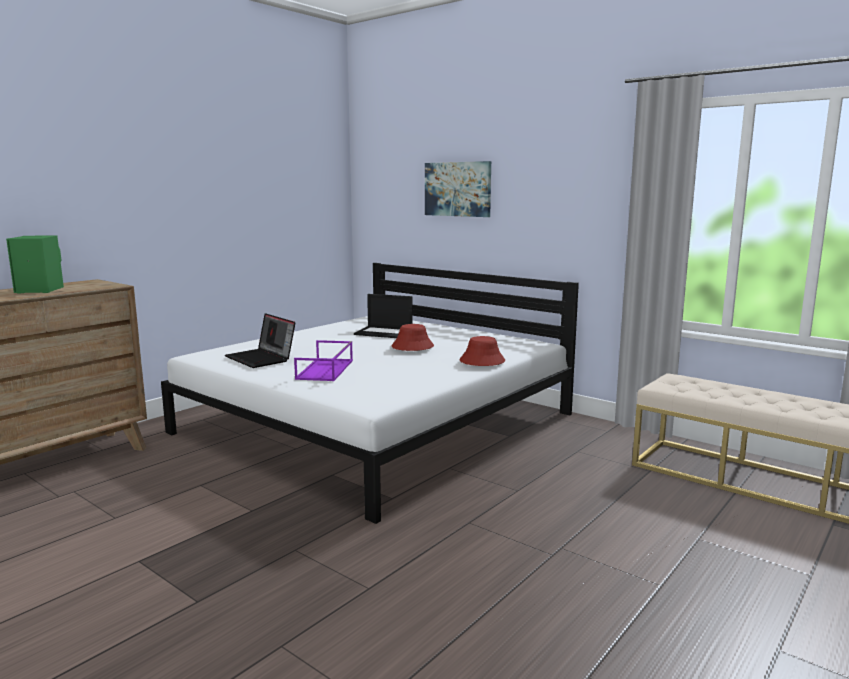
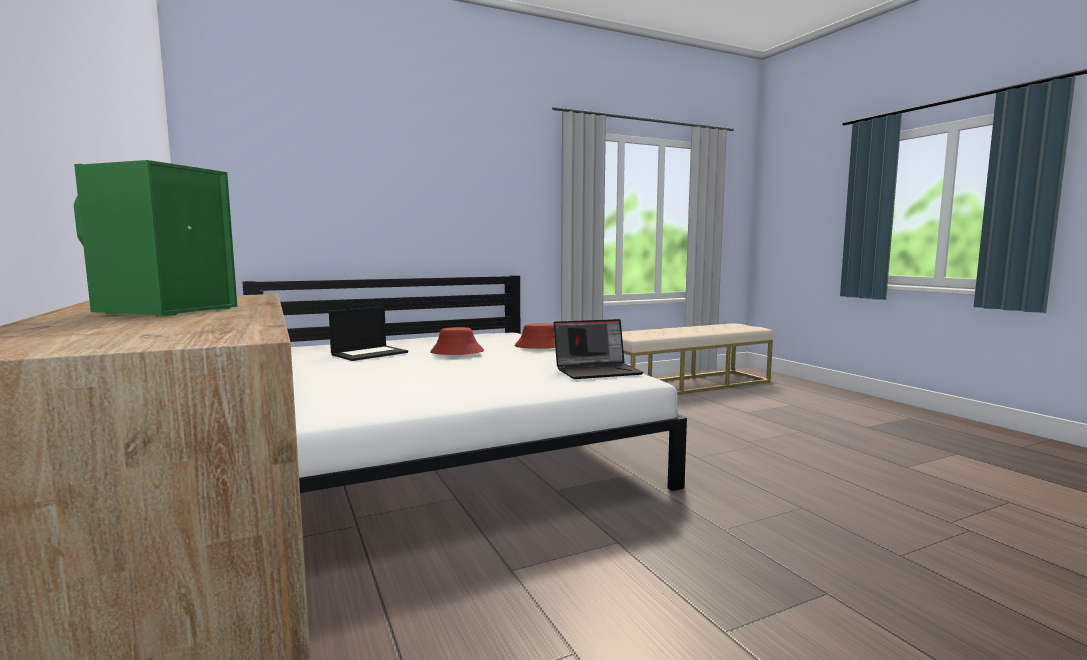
camera: 65 degrees left, 5 degrees down
(261, 358) = (389, 394): laptop -> laptop (598, 371)
(326, 370) = (493, 379): purple tray -> none
(458, 189) = (373, 188): picture -> none

